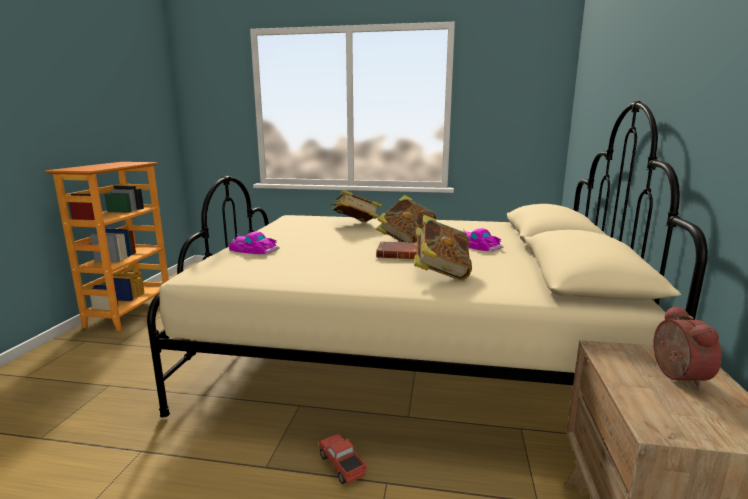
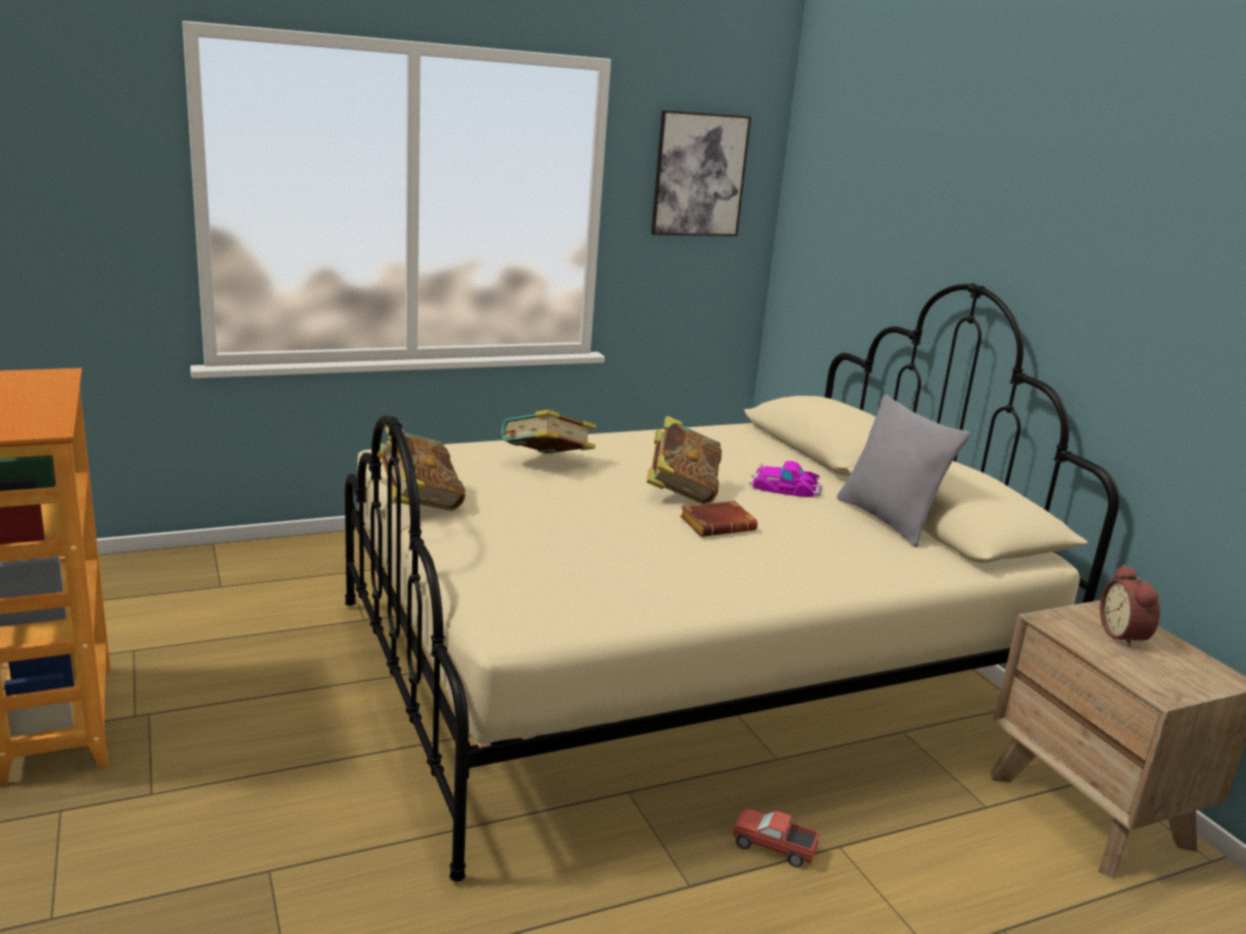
camera: 35 degrees left, 5 degrees up
(254, 250) = (495, 555): toy car -> none
(440, 273) = (817, 551): book -> book (418, 503)
(514, 84) = (699, 175): none -> picture
(525, 267) = (888, 520): none -> grey pillow
(675, 376) = (1125, 636): alarm clock -> alarm clock turned 150 degrees counterclockwise

